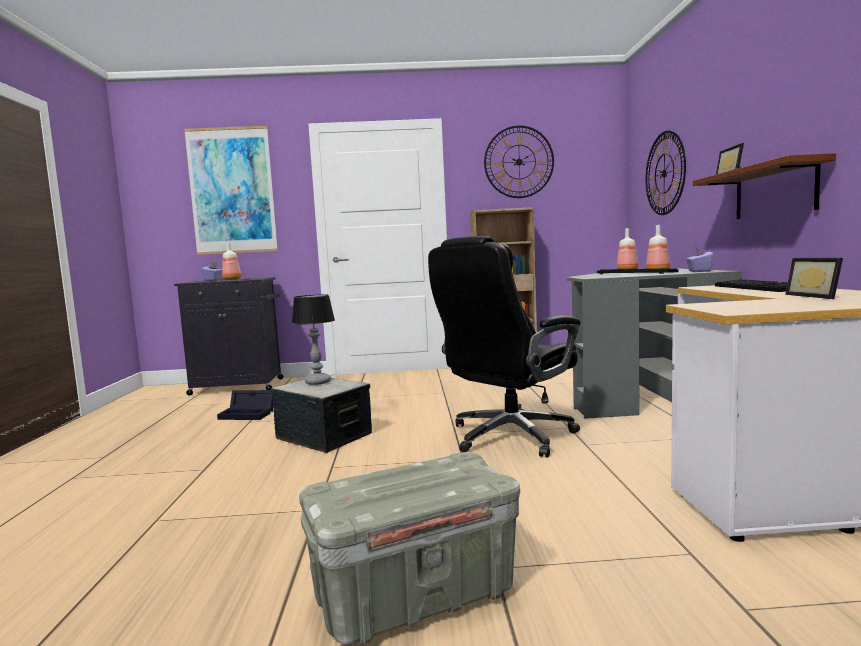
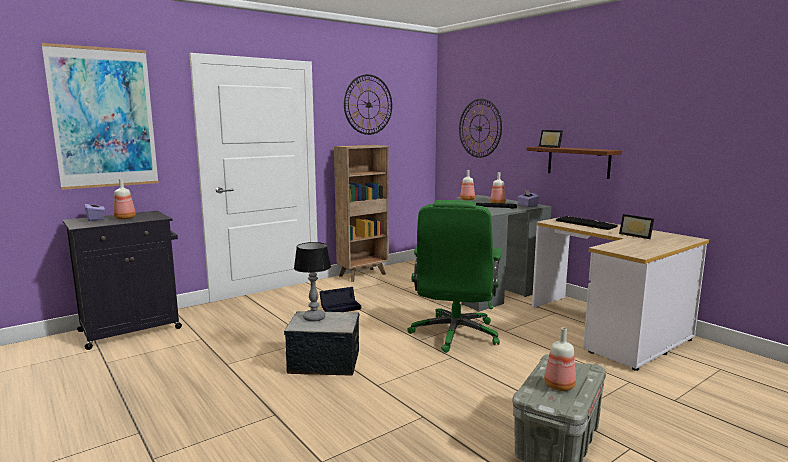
camera: 35 degrees left, 5 degrees up
(249, 414) = (210, 356): black storage box -> black storage box (341, 307)
(384, 488) = (558, 386): none -> bottle
(509, 436) = (455, 334): black office chair -> green office chair

